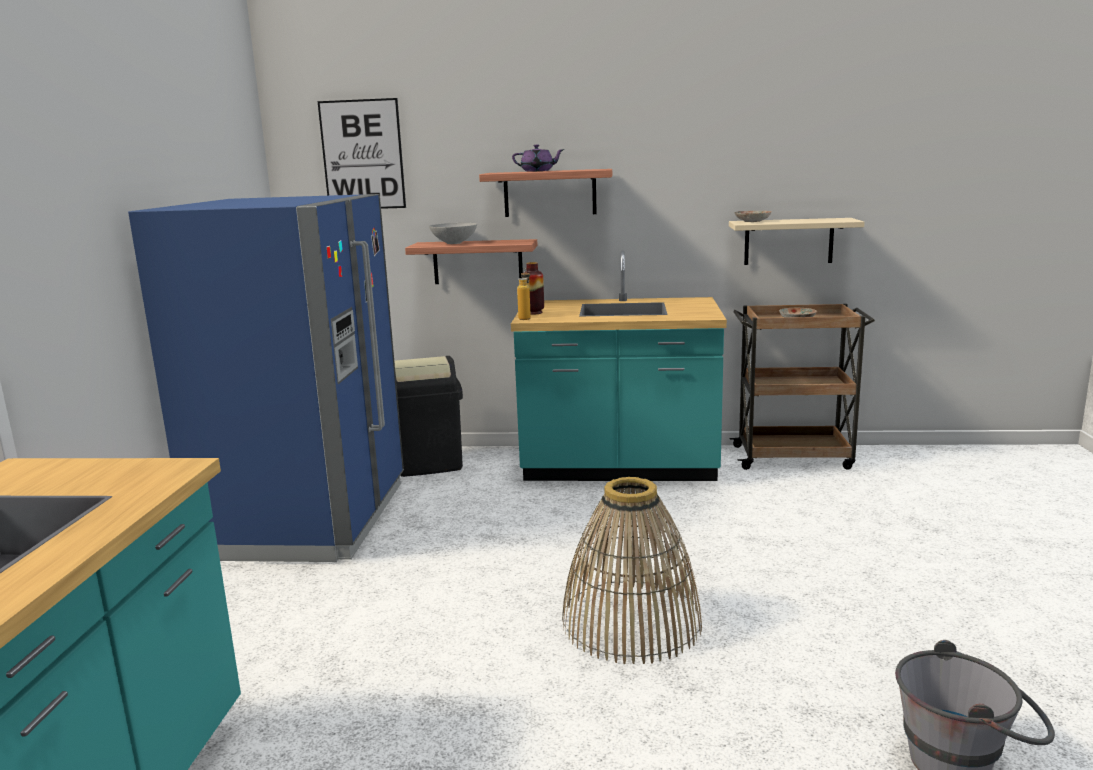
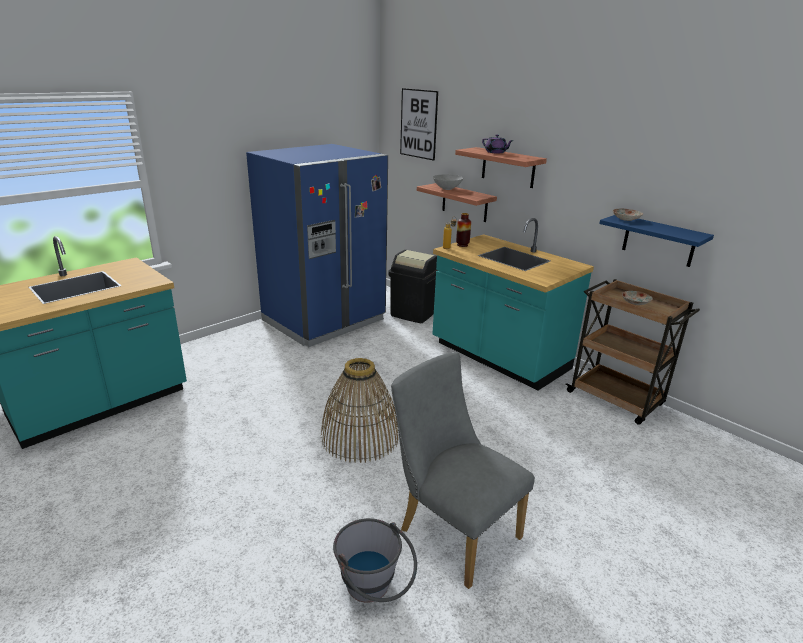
camera: 40 degrees right, 10 degrees up
(788, 241) = (658, 241): beige shelf -> blue shelf
(904, 649) = (452, 530): none -> grey chair

